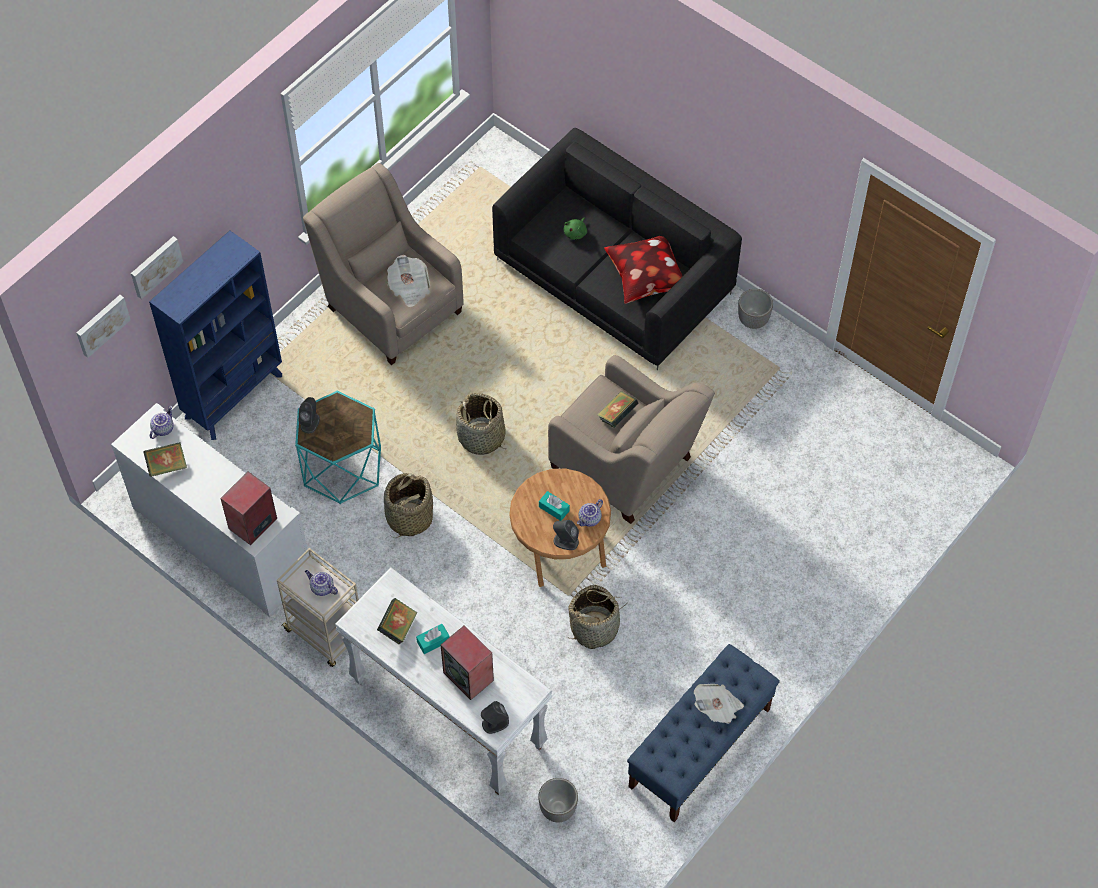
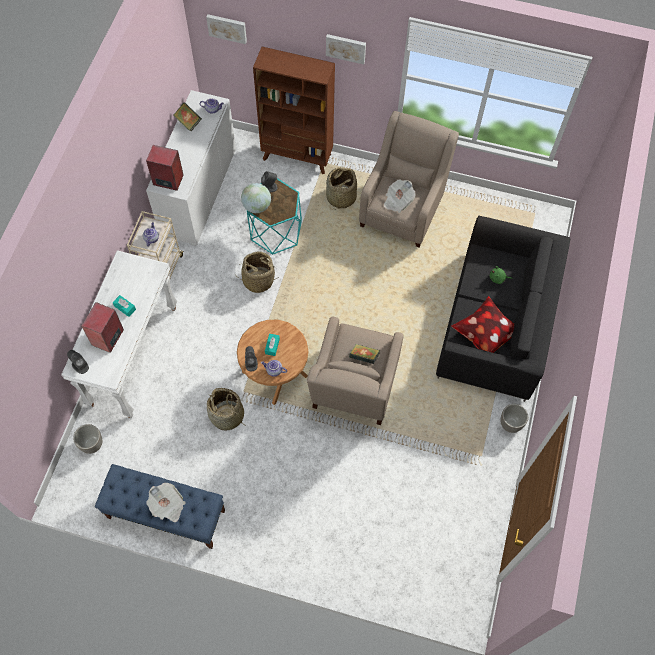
camera: 65 degrees right, 5 degrees up
(155, 266) = (275, 31): picture -> picture (346, 47)
(234, 396) = (297, 157): blue bookcase -> brown bookcase
(332, 448) = (256, 206): none -> globe
(398, 627) = (127, 284): book -> none
(481, 437) = (334, 296): basket -> basket (340, 197)

